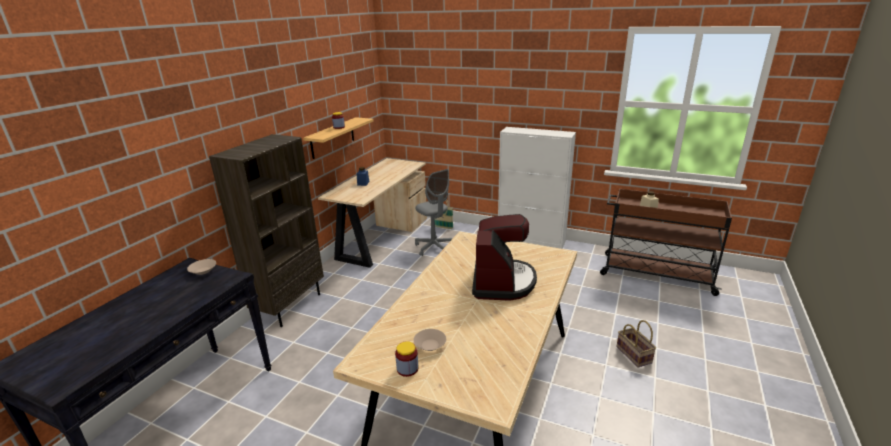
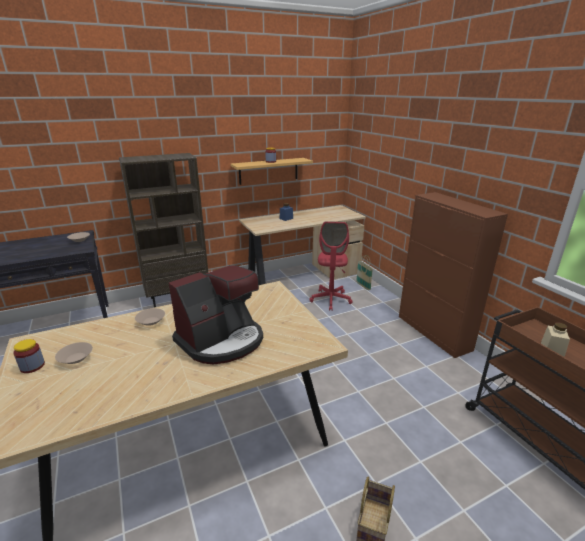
camera: 40 degrees right, 0 degrees up
(428, 298) = (150, 322): none -> beige bowl
(434, 247) = (330, 300): grey office chair -> red office chair
(531, 240) = (433, 333): white cabinet -> brown cabinet

